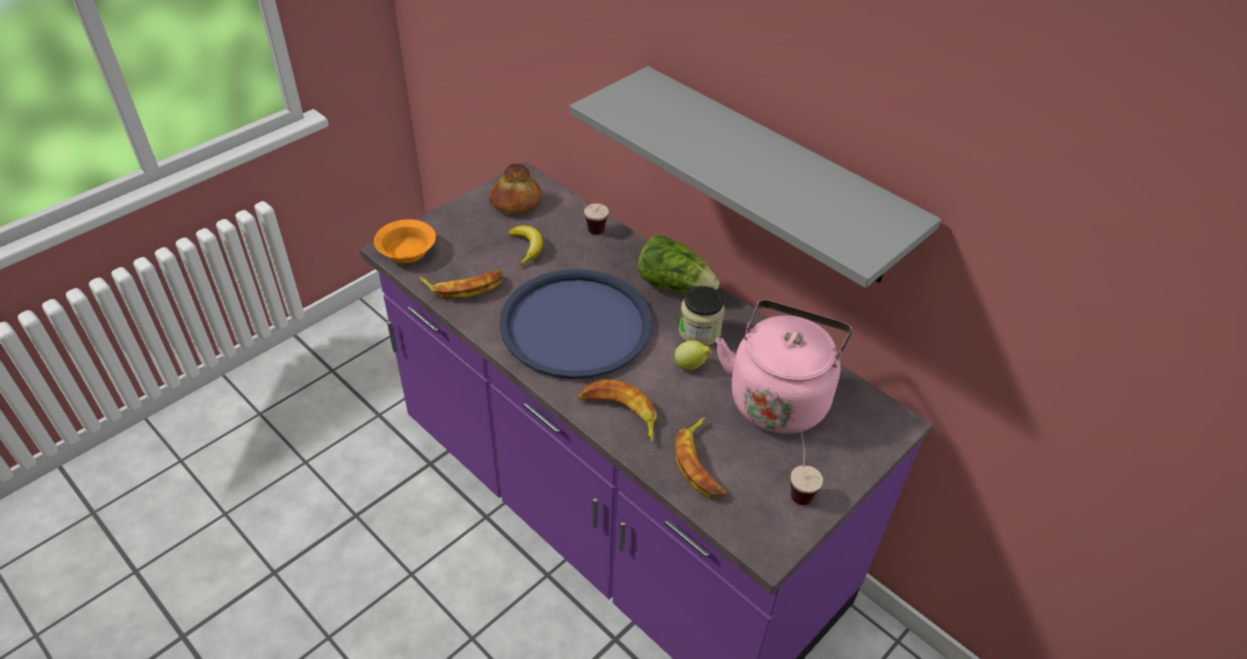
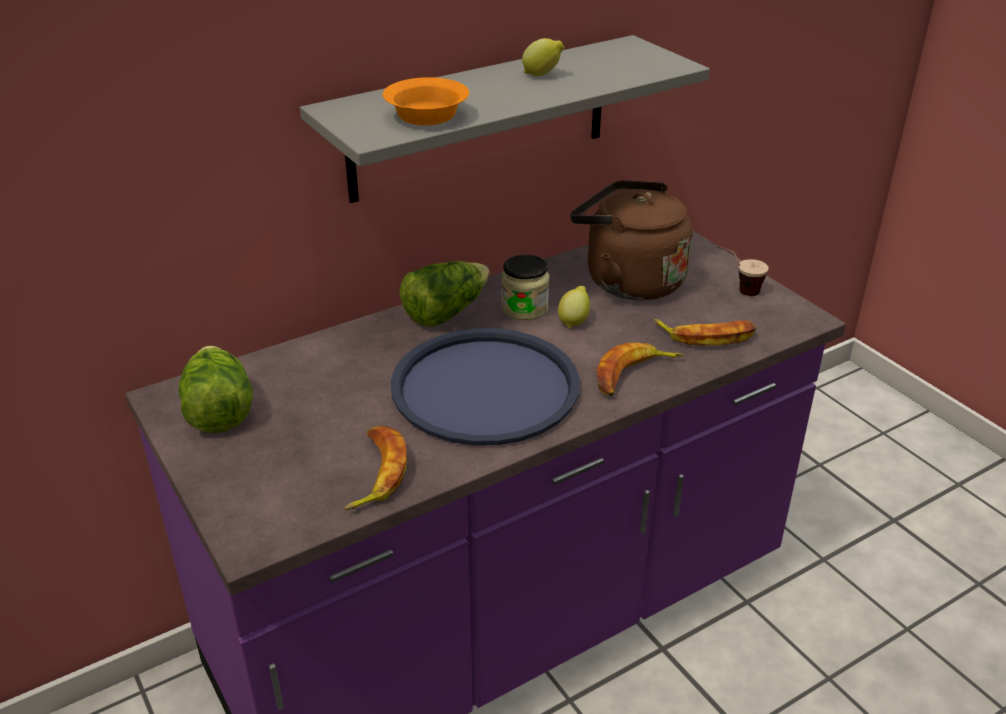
camera: 75 degrees left, 10 degrees down
(407, 252) = (271, 525): orange bowl -> orange bowl (429, 116)
(515, 202) = (218, 410): bread -> lettuce
(527, 247) = (322, 410): banana -> none
(587, 227) = (308, 357): cup -> none
(778, 170) = (542, 75): none -> lemon
(779, 397) = (628, 280): pink kettle -> brown kettle

